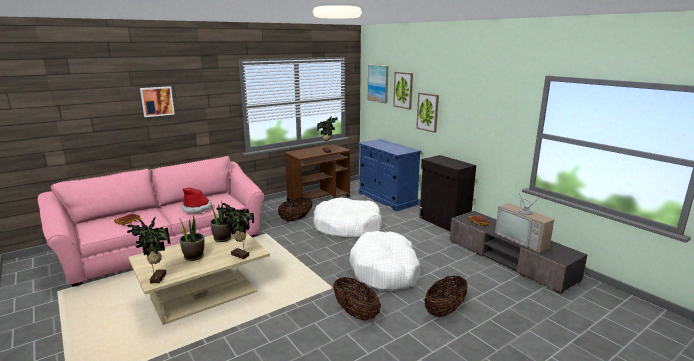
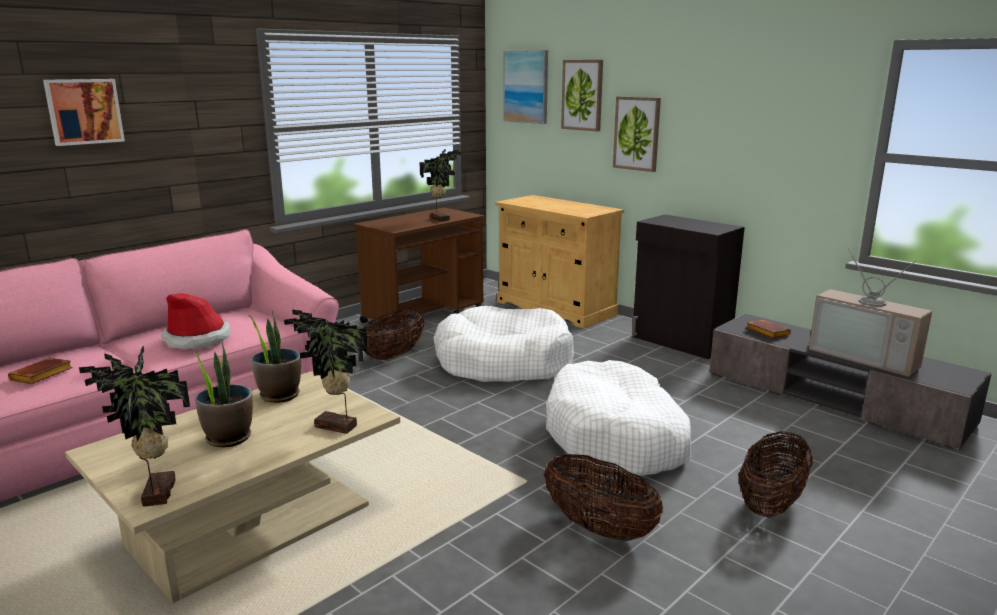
camera: 10 degrees left, 0 degrees up
(387, 199) = (555, 308): blue cabinet -> beige cabinet

